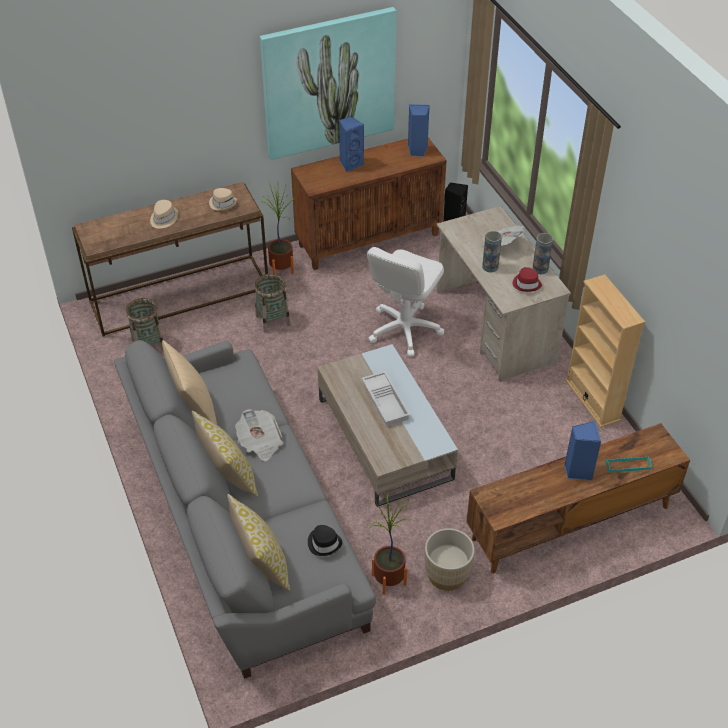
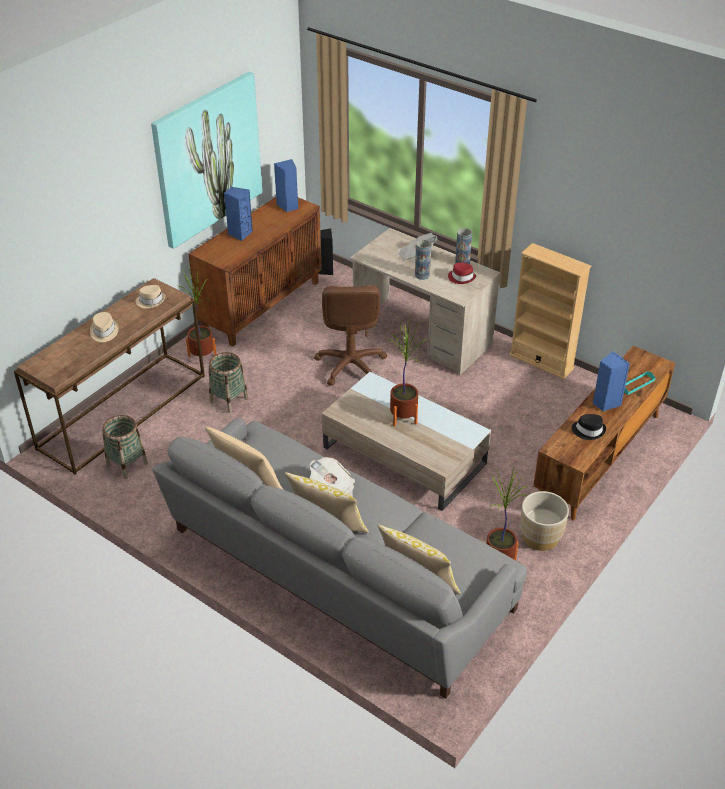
camera: 30 degrees left, 5 degrees down
(324, 543) = (456, 543): black hat -> black hat (588, 430)
(386, 402) = (403, 417): white tray -> potted plant
(404, 329) = (350, 365): white office chair -> brown office chair

